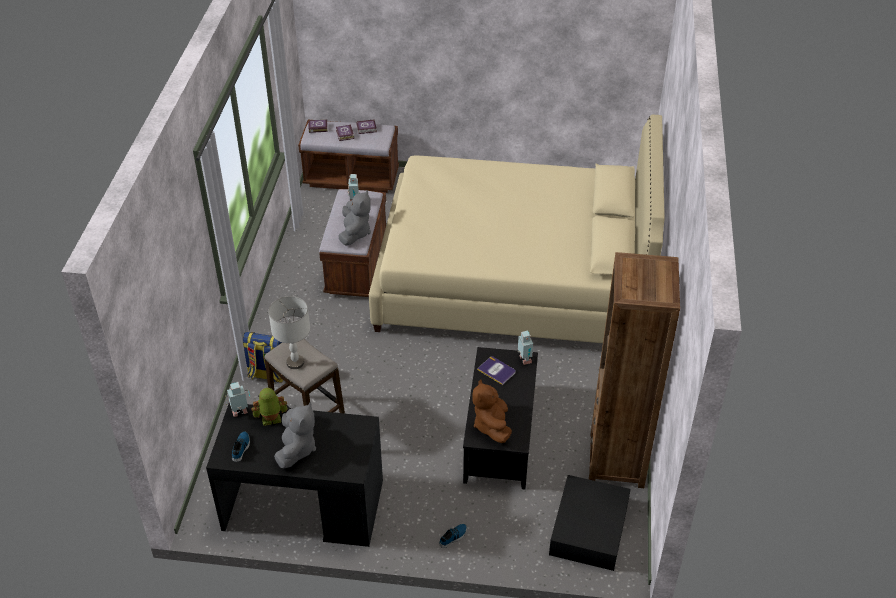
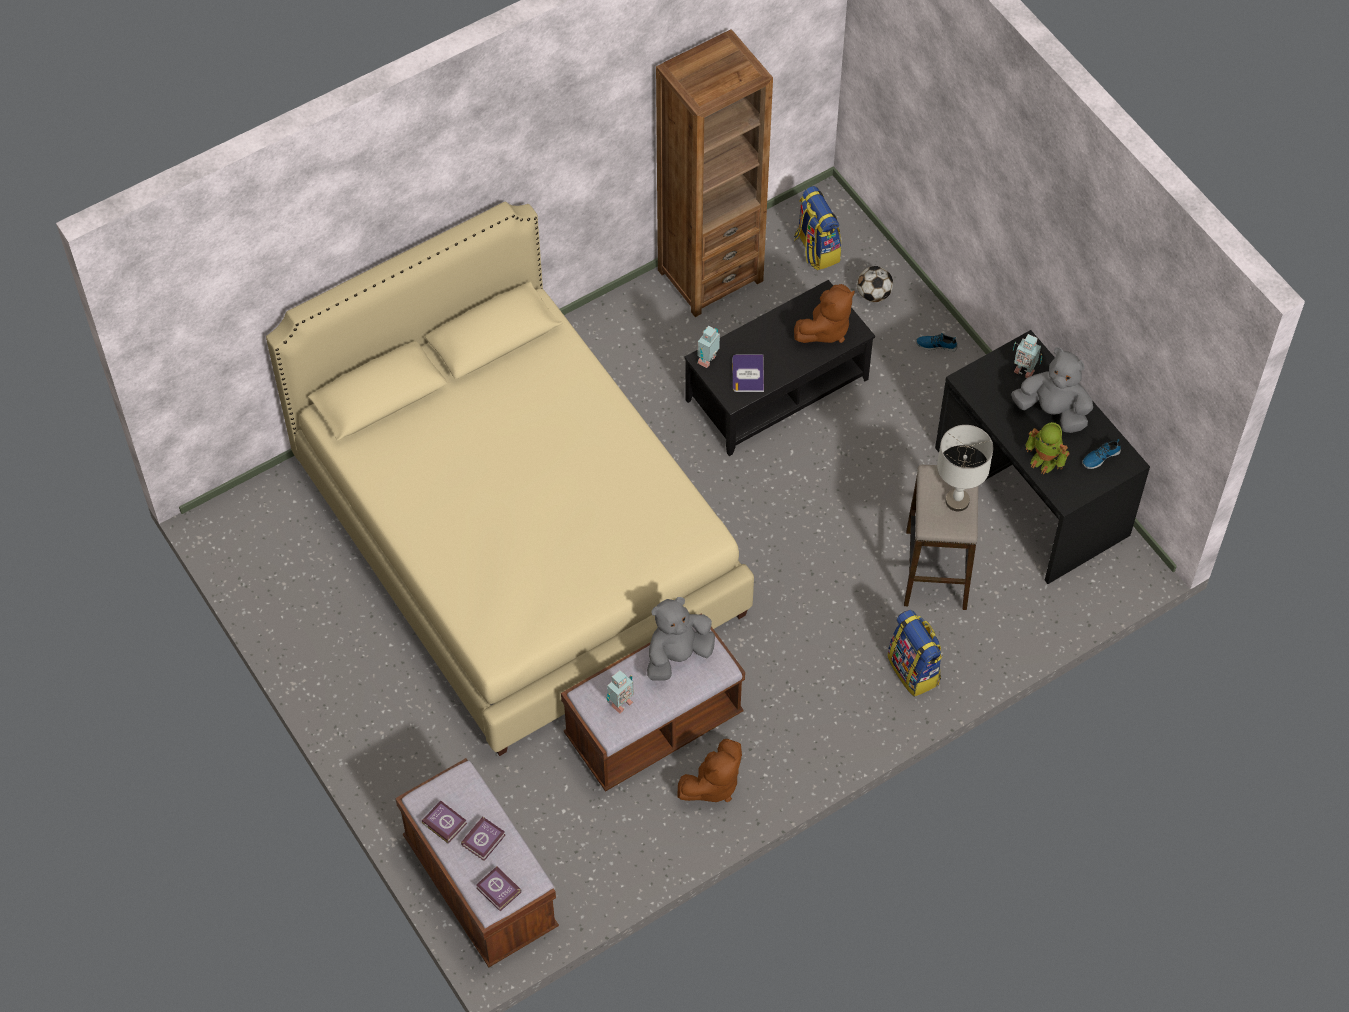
camera: 130 degrees left, 15 degrees up
(240, 413) = (1064, 494): toy robot -> toy robot (1024, 370)
(296, 449) = (1052, 411): grey plush toy -> grey plush toy turned 60 degrees clockwise
(304, 267) = (713, 784): none -> brown plush toy
(524, 532) = (873, 294): none -> football
(589, 528) = (816, 249): black storage box -> backpack

